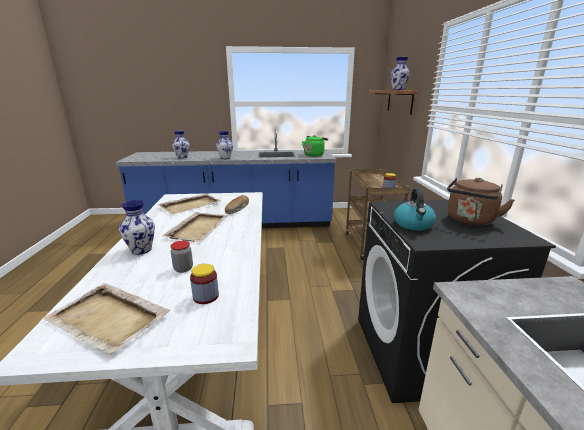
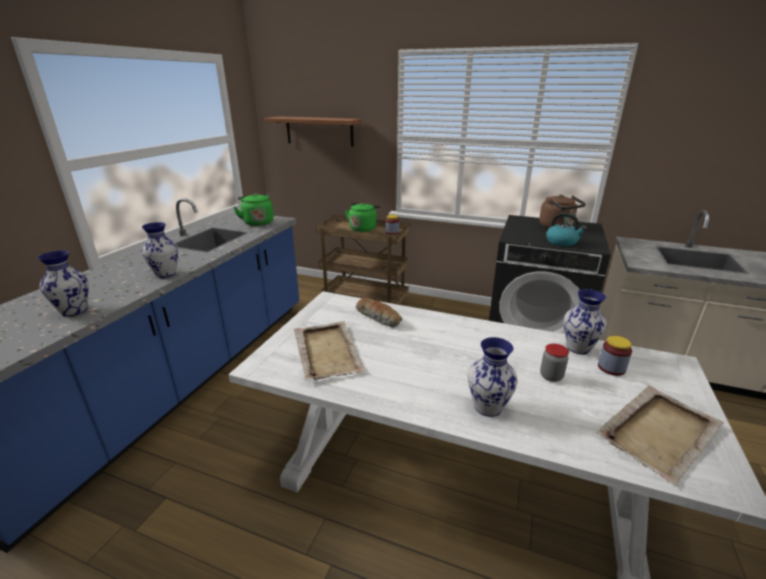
camera: 65 degrees left, 5 degrees up
(198, 228) = (431, 354): beige tray -> none
(381, 181) = (363, 228): none -> green kettle
(398, 89) = (340, 119): vase -> vase (577, 347)

